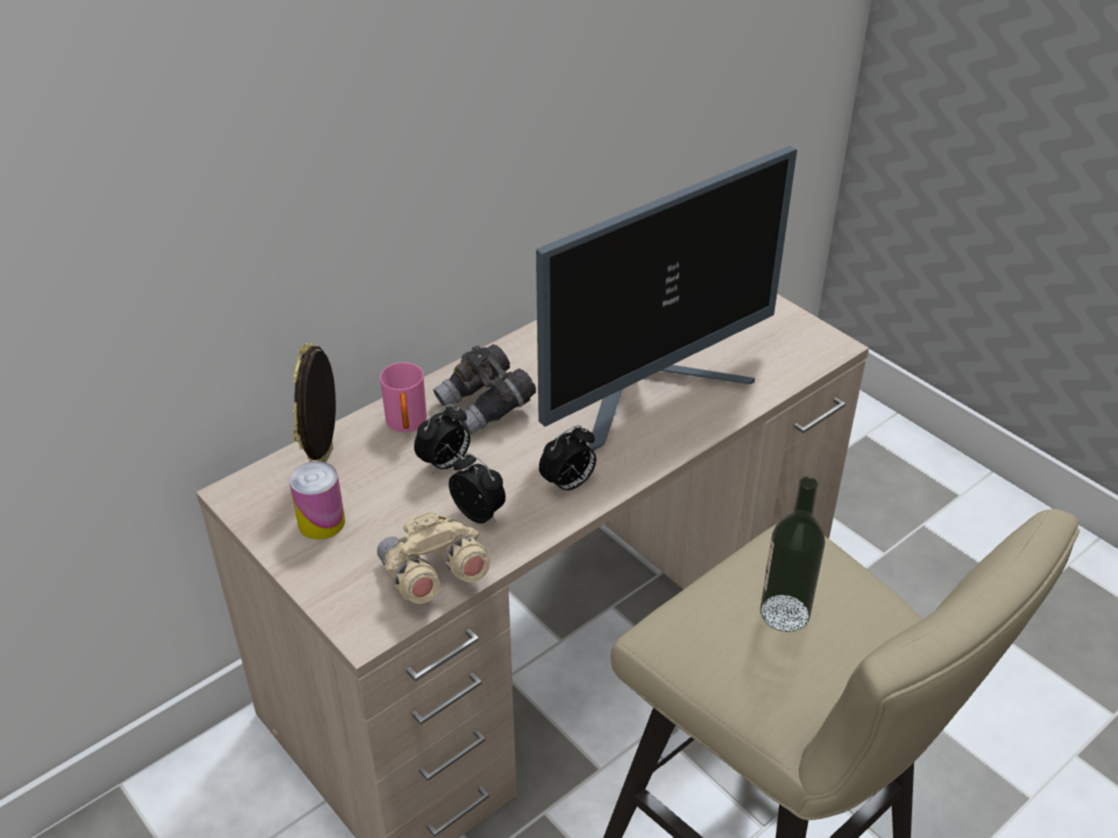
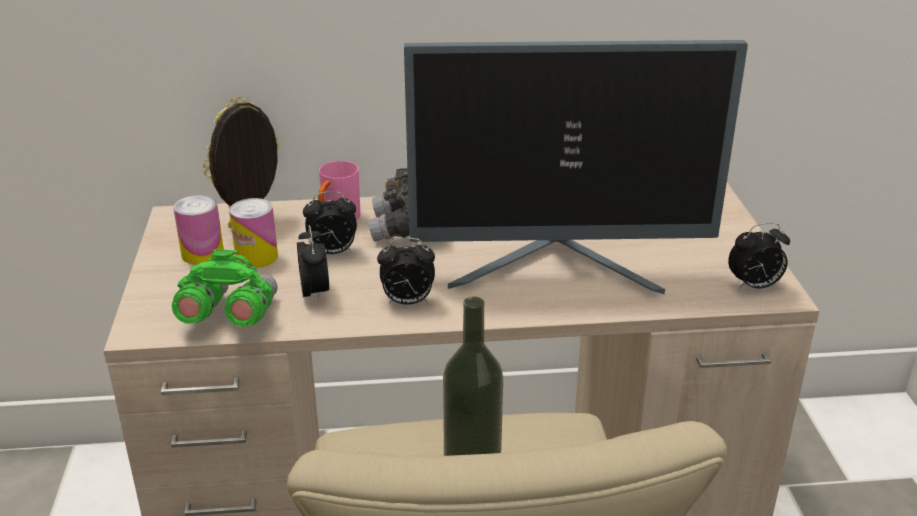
camera: 35 degrees right, 10 degrees down
(379, 501) = (256, 257): none -> can
(432, 576) = (229, 317): beige binoculars -> green binoculars
(808, 345) = (754, 286): none -> alarm clock

